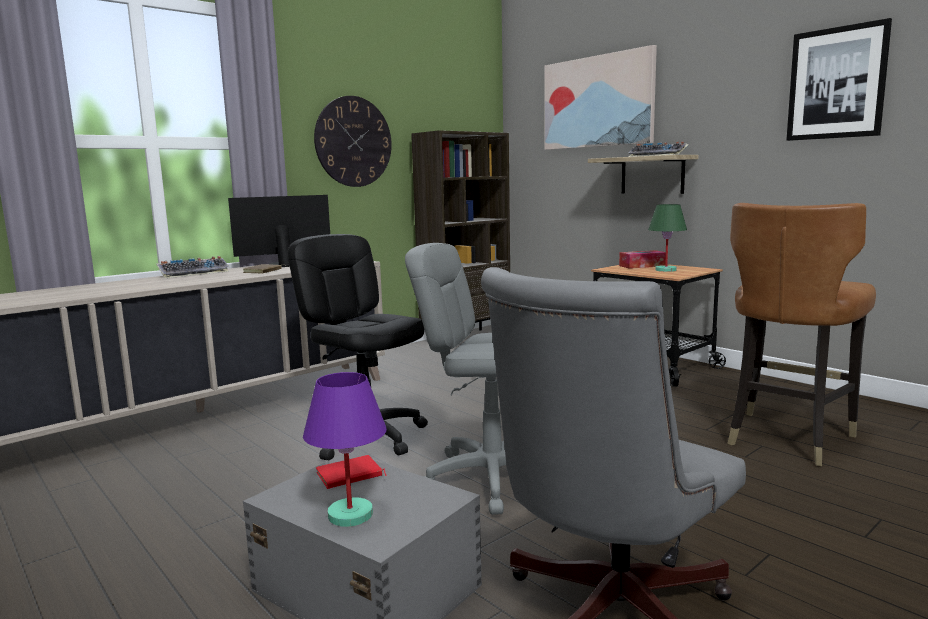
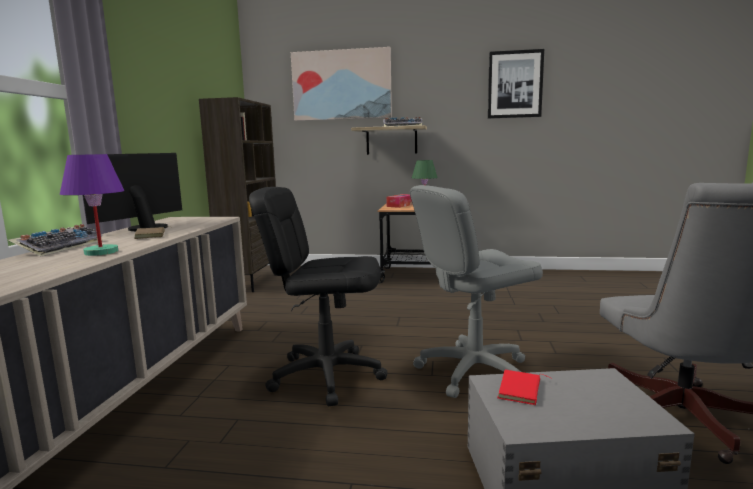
camera: 40 degrees left, 0 degrees up
(351, 515) = (597, 414): purple table lamp -> purple table lamp (102, 252)
(353, 142) = (158, 102): wall clock -> none
(786, 437) = (554, 298): brown chair -> none

